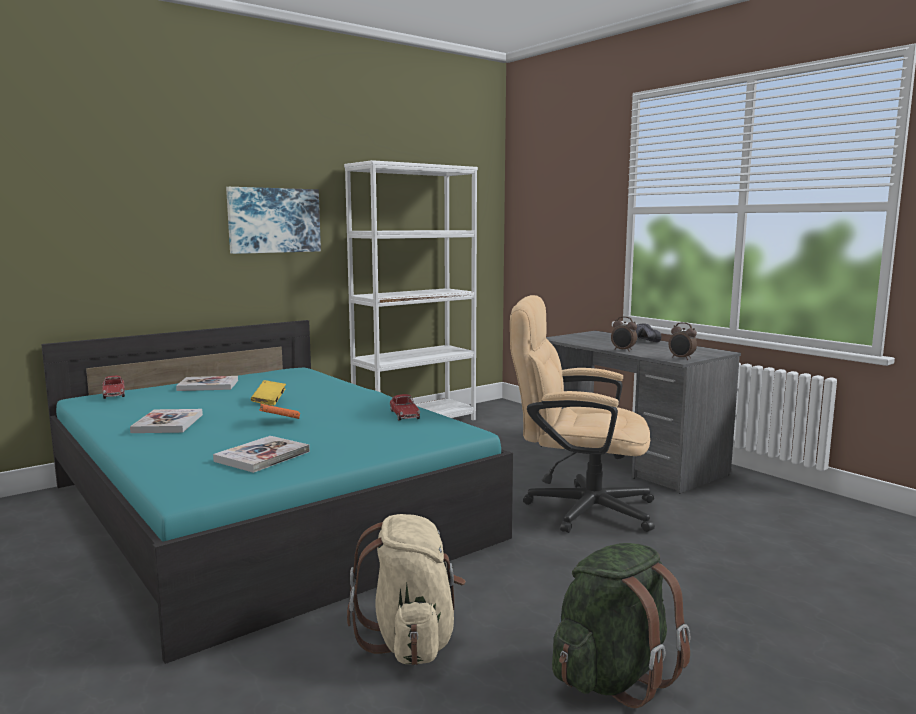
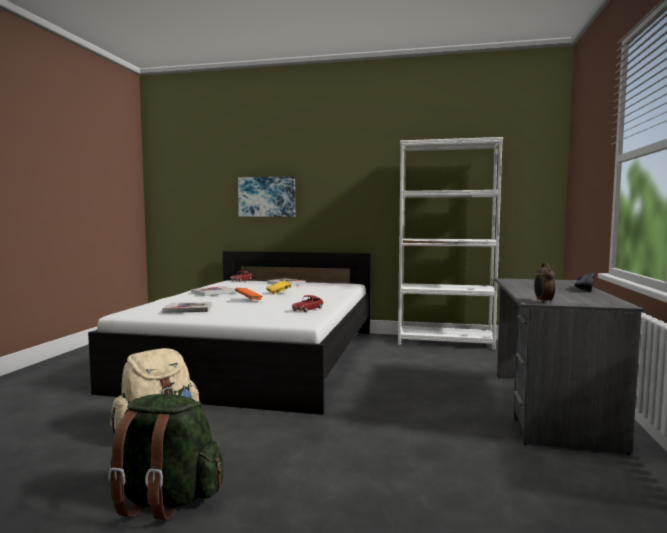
camera: 50 degrees right, 5 degrees down
(263, 510) = (259, 357): turquoise bed -> white bed
(274, 220) = (351, 186): picture -> picture (267, 197)
(577, 508) = (411, 418): beige office chair -> none
(623, 350) = (520, 291): alarm clock -> none

